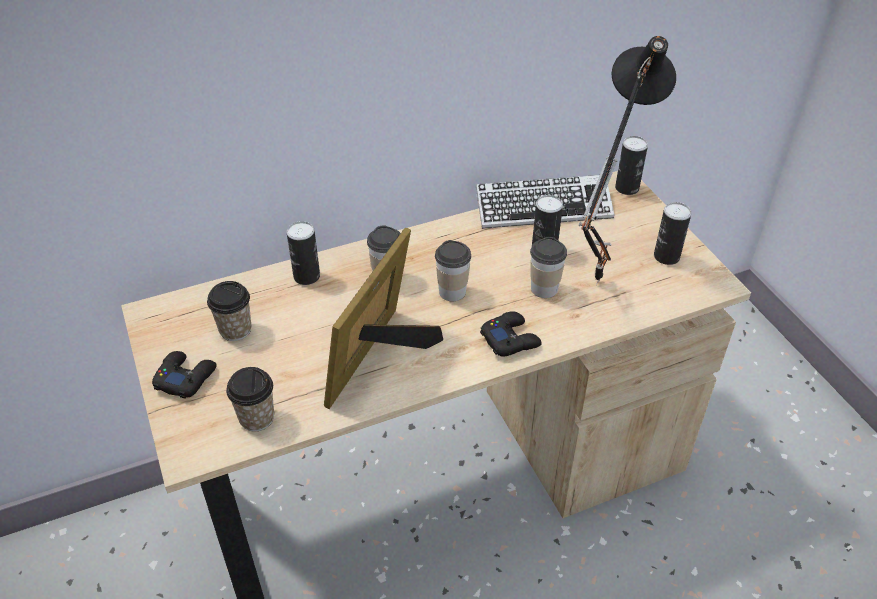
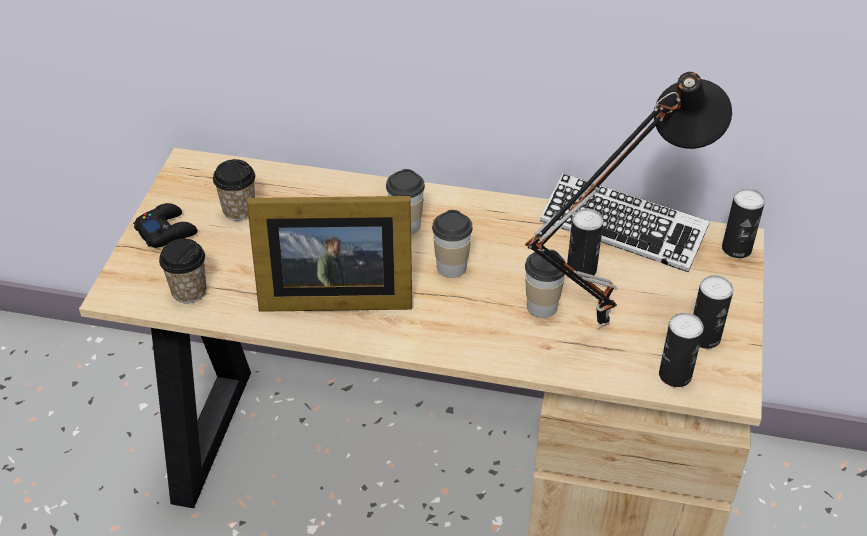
camera: 35 degrees right, 0 degrees up
(306, 276) = (338, 192): can -> can (675, 375)
(380, 359) = (331, 294): picture frame -> picture frame turned 150 degrees counterclockwise
(510, 339) = (461, 336): black game controller -> none

